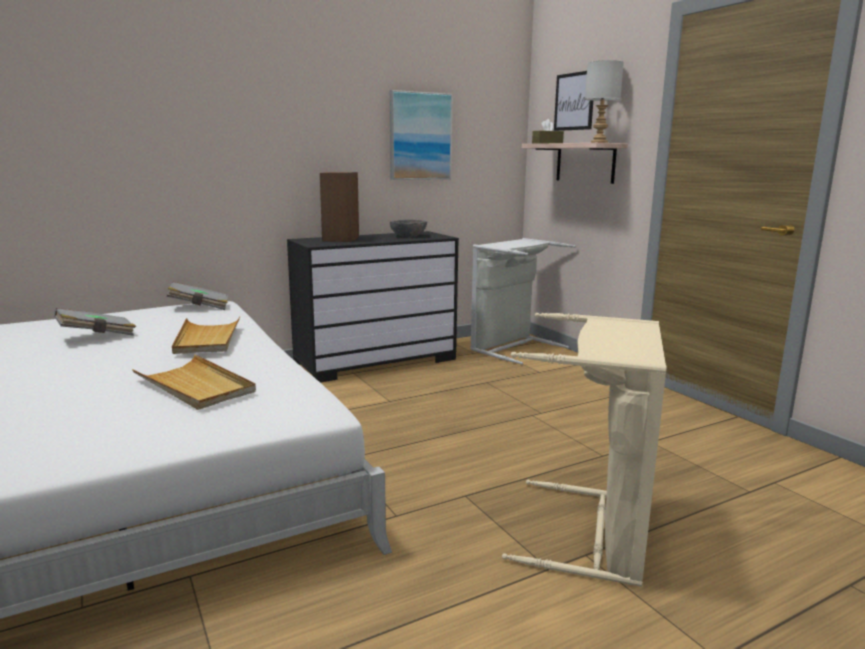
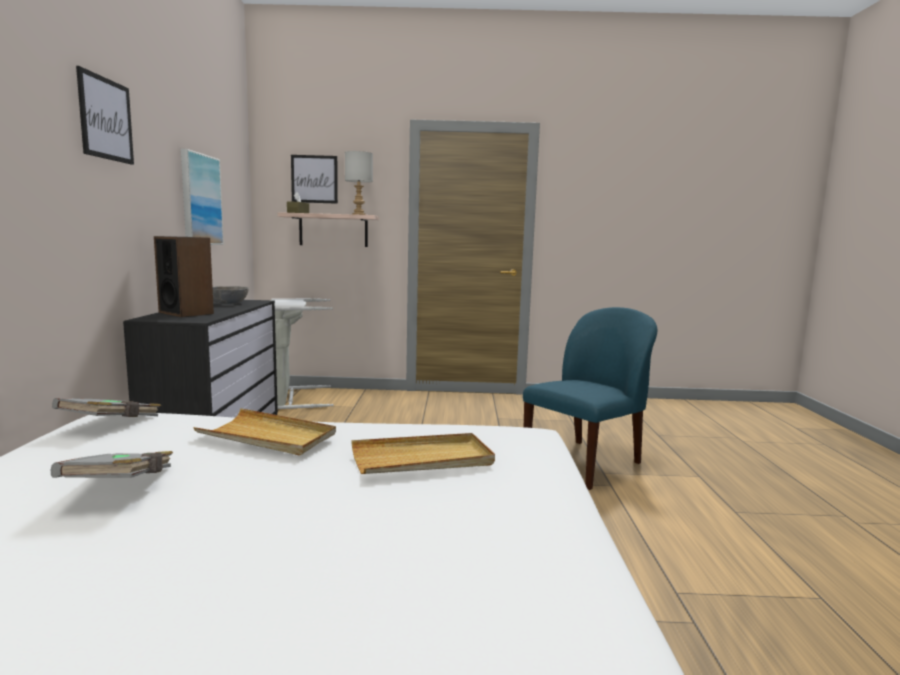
camera: 60 degrees left, 5 degrees down
(283, 79) = (105, 119): none -> picture
(597, 533) = (584, 463): beige laundry basket -> blue chair

